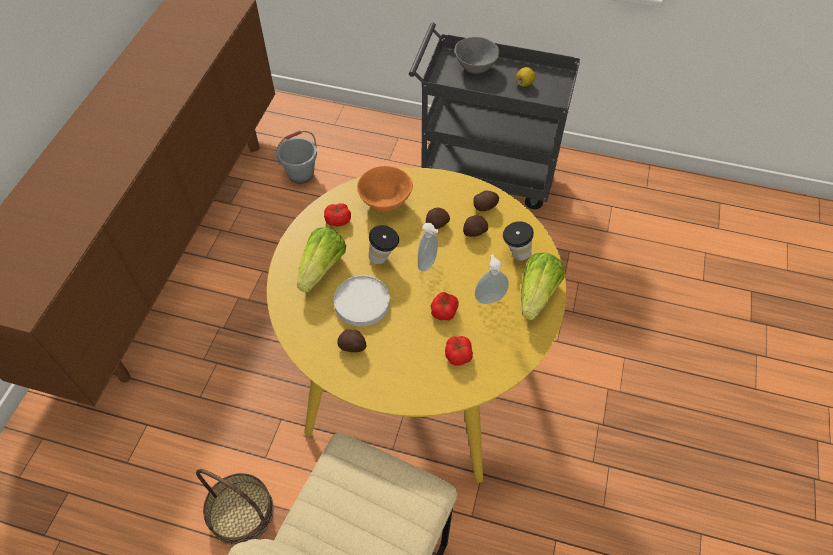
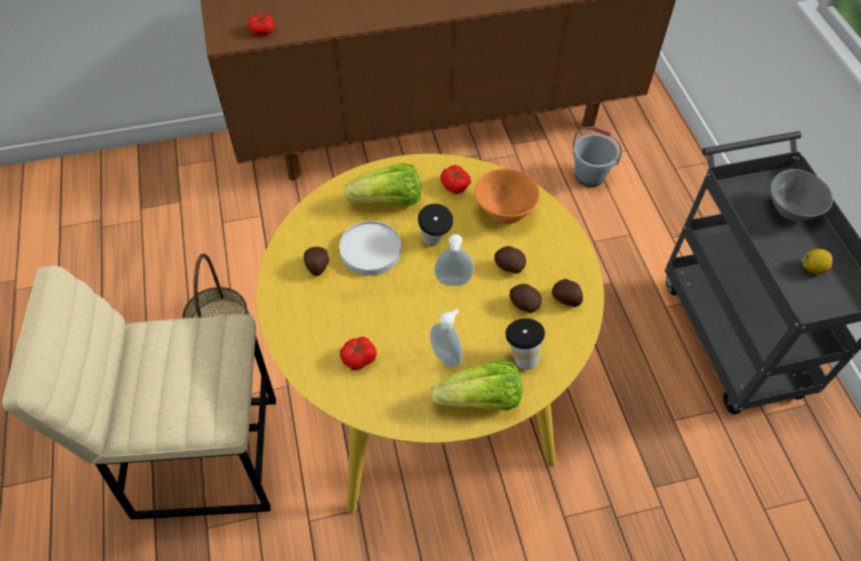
camera: 60 degrees right, 0 degrees up
(444, 311) = (403, 322): tomato -> tomato (262, 31)

